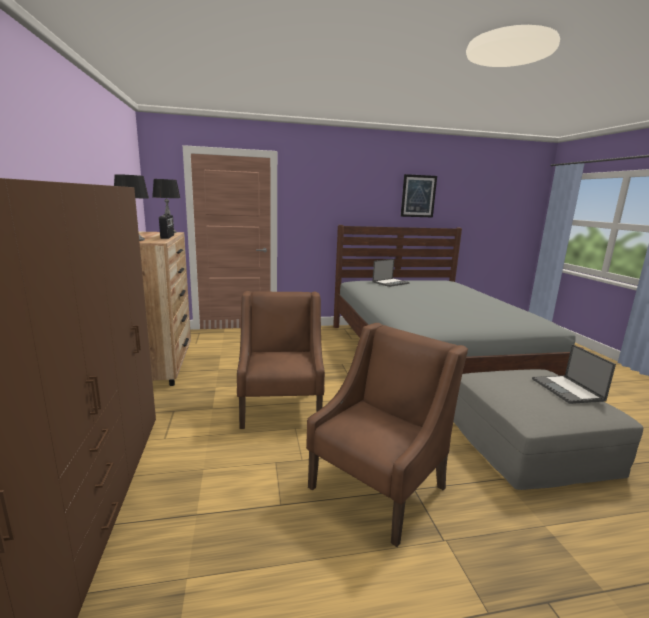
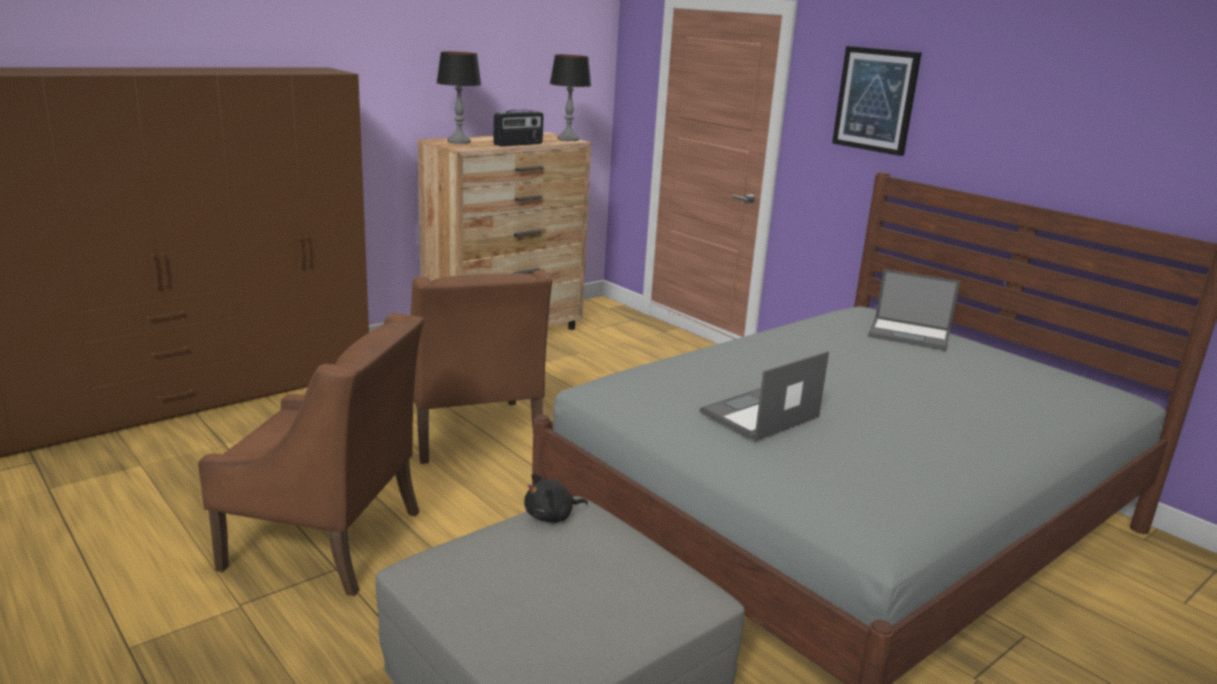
camera: 60 degrees right, 5 degrees up
(281, 407) = (470, 431): brown armchair -> brown armchair turned 105 degrees clockwise
(418, 196) = (1111, 125): picture -> picture (875, 100)
(486, 381) = (552, 516): none -> black plush toy
(568, 390) = (589, 608): laptop -> laptop (759, 415)

